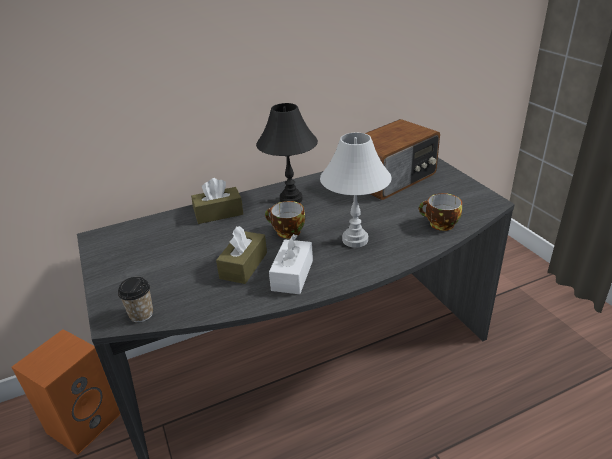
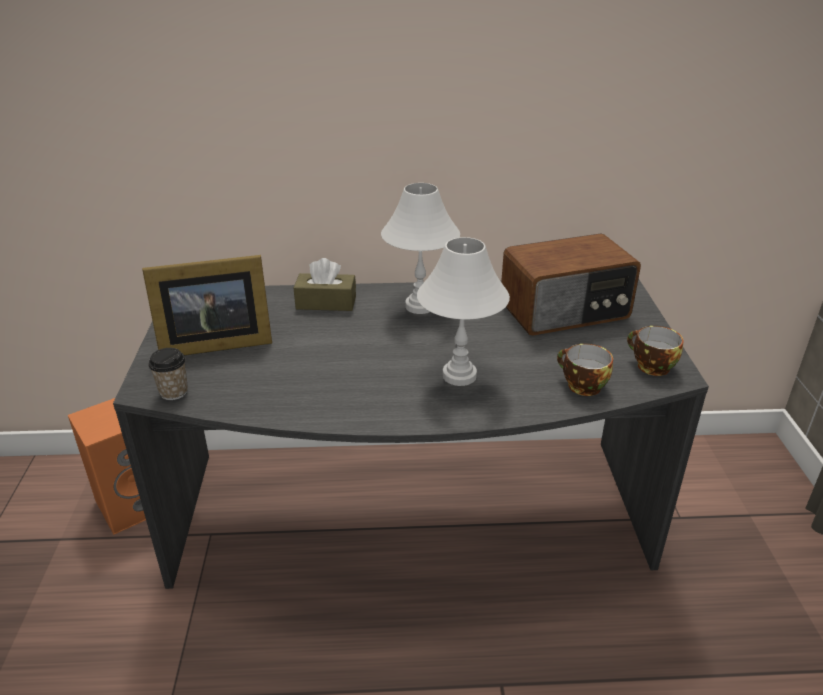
camera: 20 degrees right, 0 degrees up
(147, 267) = (212, 343): none -> picture frame
(244, 265) = (311, 370): brown tissue box -> none
(286, 232) = (386, 345): cup -> cup (650, 366)
(290, 199) = (419, 306): black table lamp -> white table lamp
(292, 275) = (356, 396): white tissue box -> none

